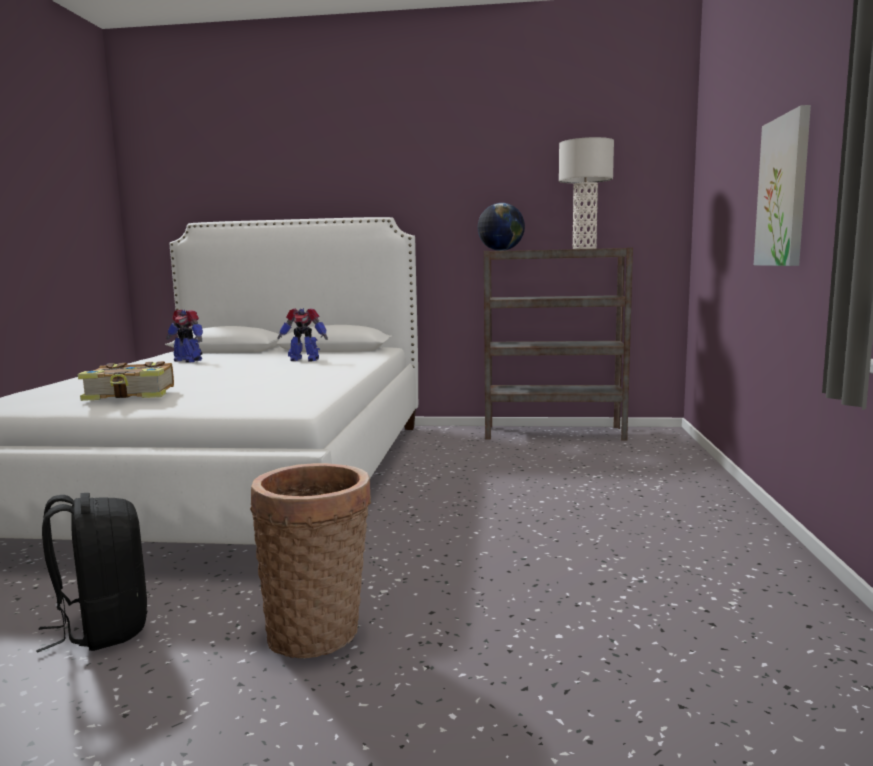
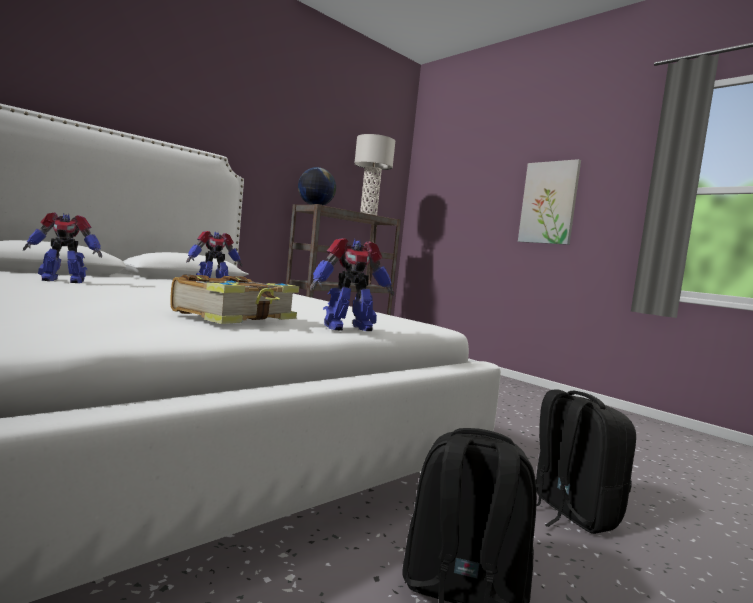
camera: 50 degrees left, 5 degrees down
(176, 406) = (347, 328): none -> toy robot
(319, 631) = (570, 513): basket -> black backpack

